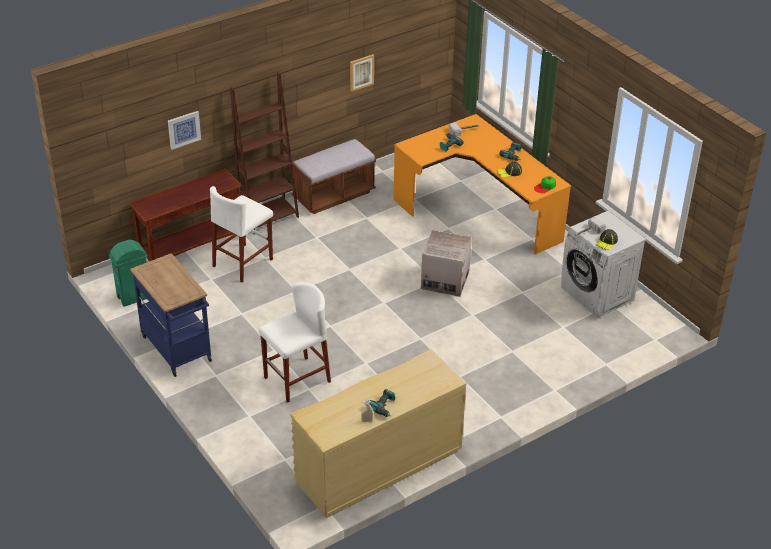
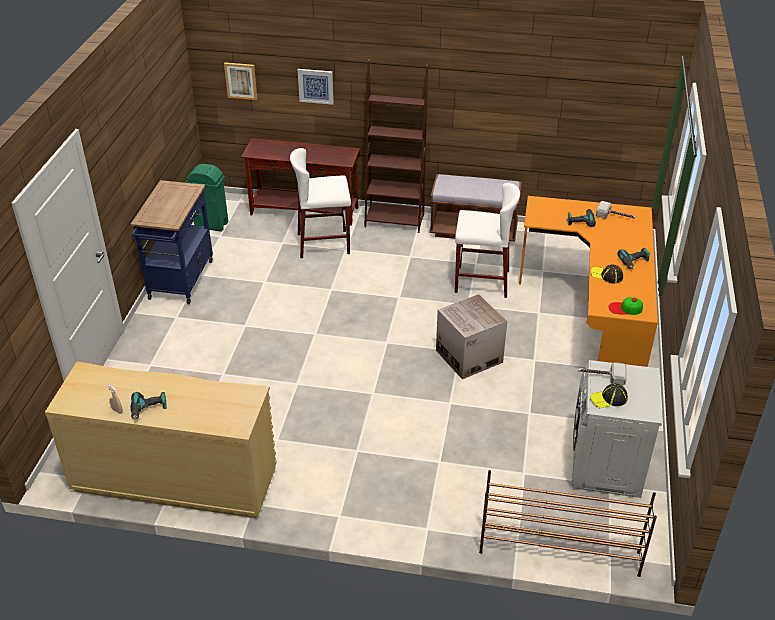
camera: 45 degrees right, 0 degrees up
(297, 379) = (225, 360): white stool -> white stool (482, 281)
(361, 72) = (540, 107): picture -> picture (241, 80)
(630, 355) = (558, 551): none -> brown shoe rack

